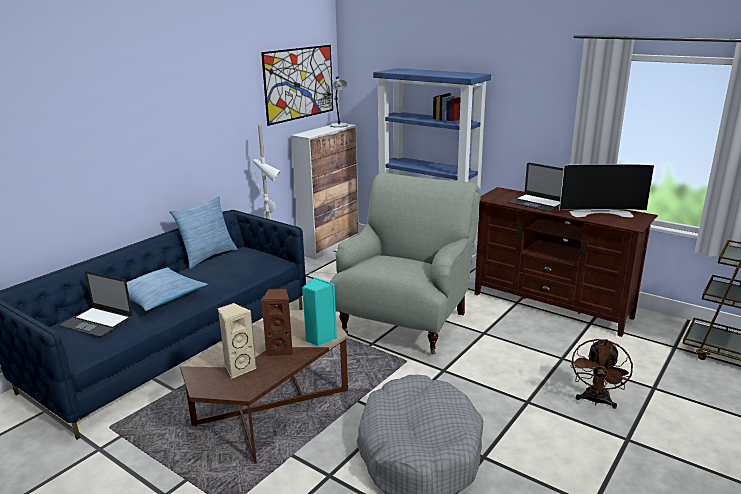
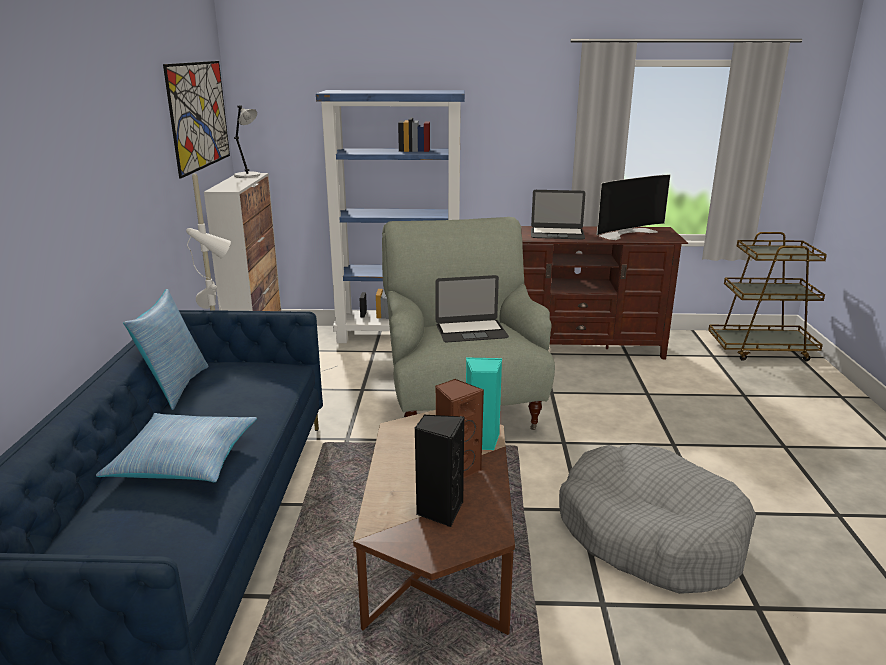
camera: 35 degrees left, 0 degrees up
(97, 321) = (128, 529): laptop -> laptop (471, 331)
(239, 368) = (439, 510): beige speaker -> black speaker
(596, 401) = (722, 423): brown fan -> none

